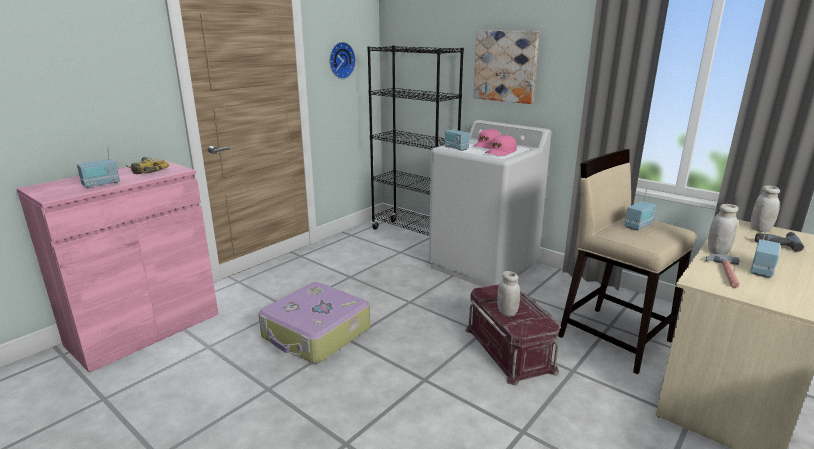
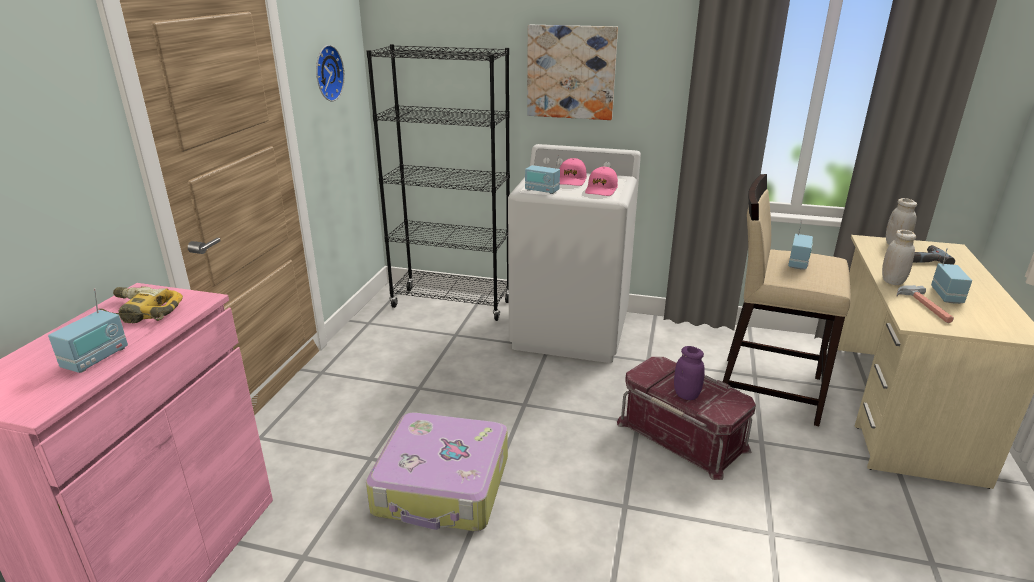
camera: 25 degrees left, 5 degrees up
(507, 312) = (686, 395): white jar -> purple jar

